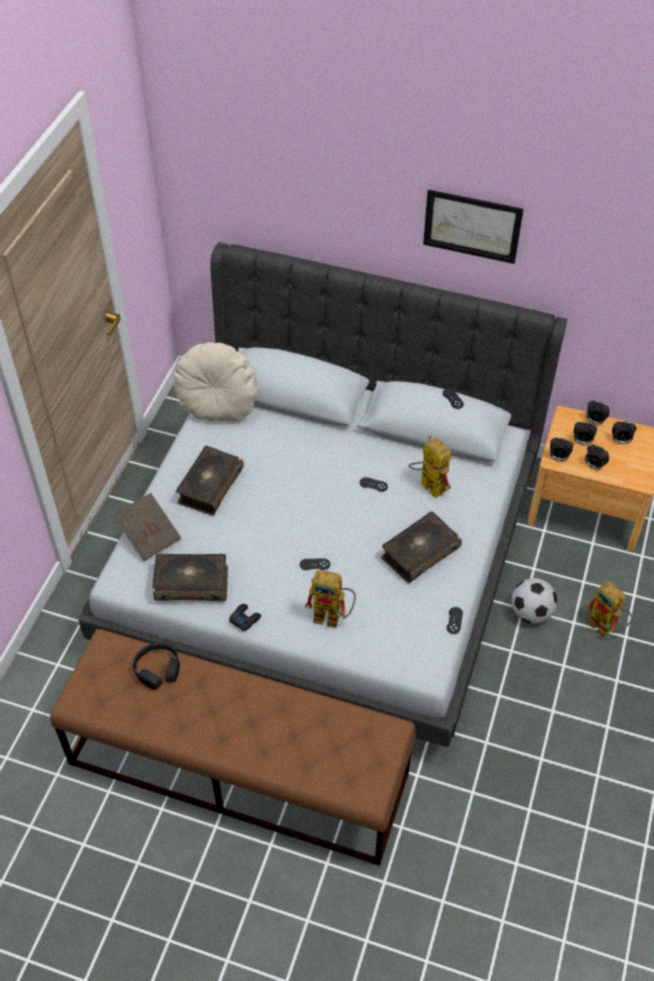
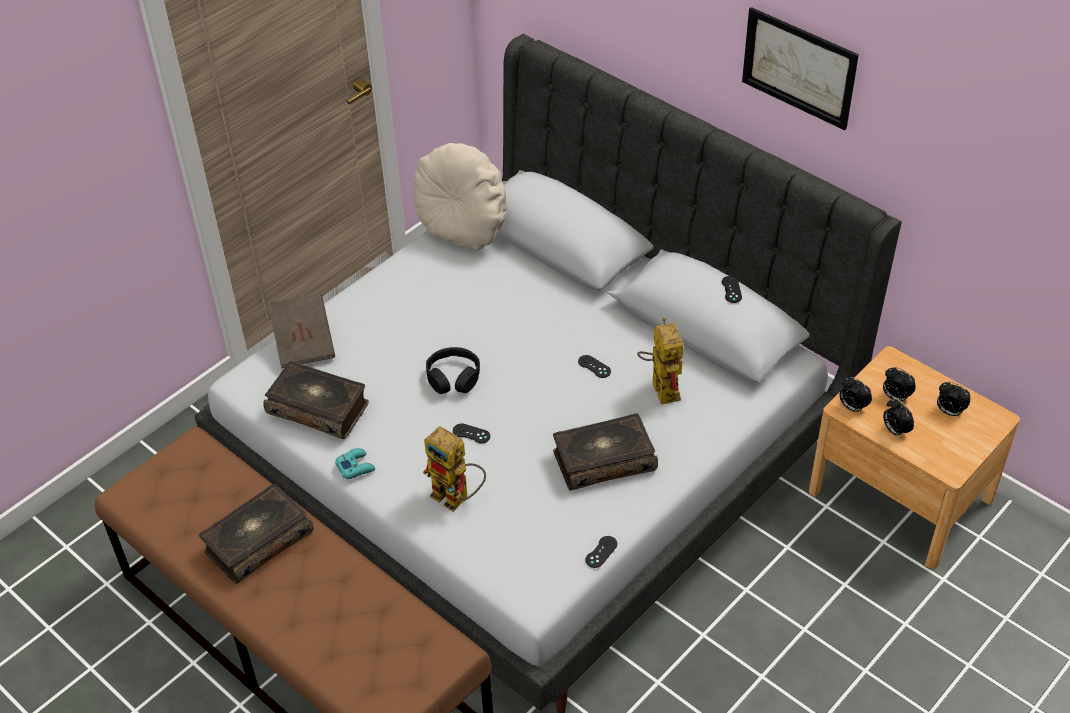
camera: 25 degrees right, 5 degrees down
(158, 669) = (231, 490): black headphones -> black headphones (453, 377)
(209, 486) = (402, 311): book -> book (257, 541)
(245, 619) = (355, 467): black game controller -> turquoise game controller
(531, 612) = (753, 598): football -> none
(594, 421) = (927, 378): alarm clock -> none
(606, 628) = (843, 651): toy robot -> none

